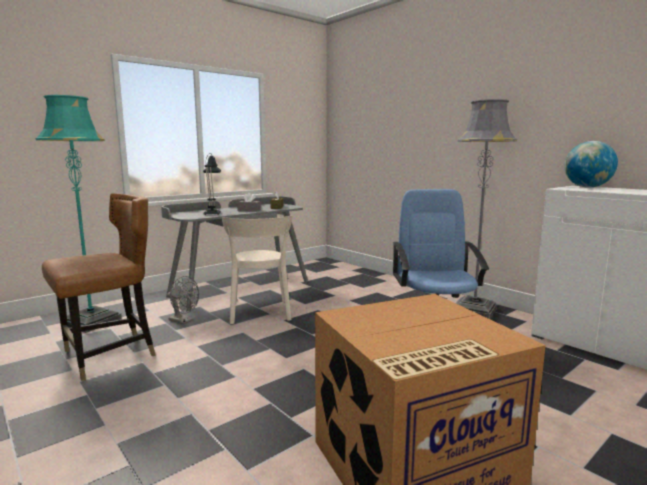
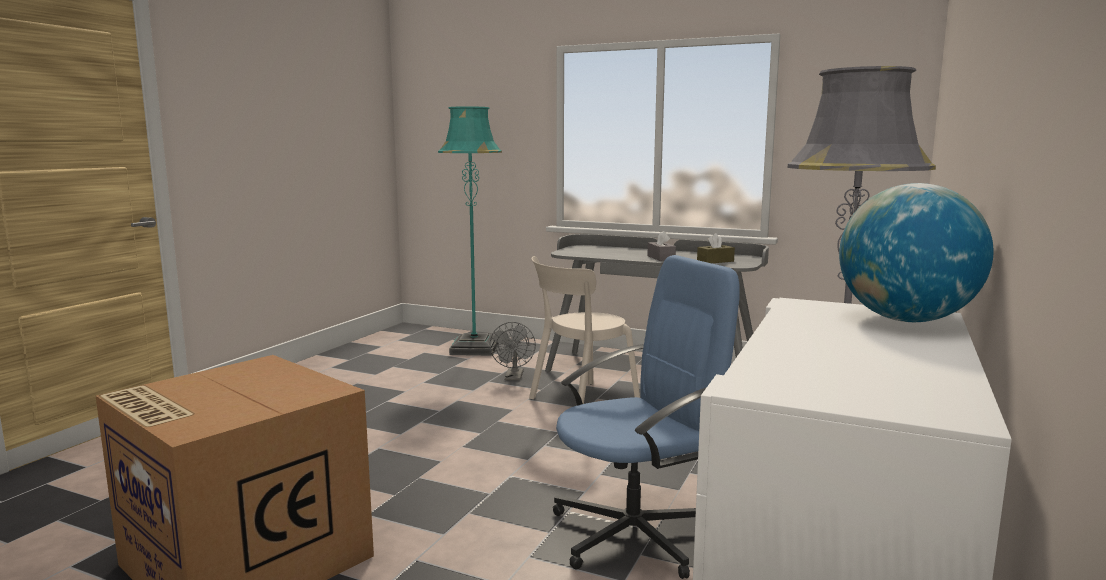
camera: 65 degrees right, 0 degrees up
(109, 355) = (410, 376): brown chair -> none
(212, 213) = (610, 253): table lamp -> none

